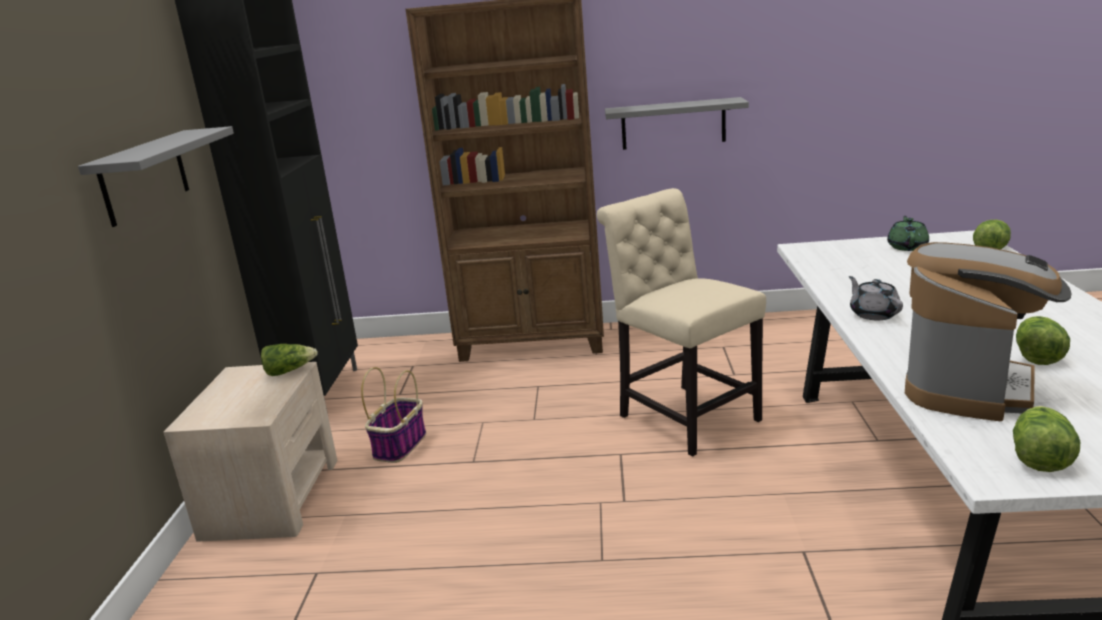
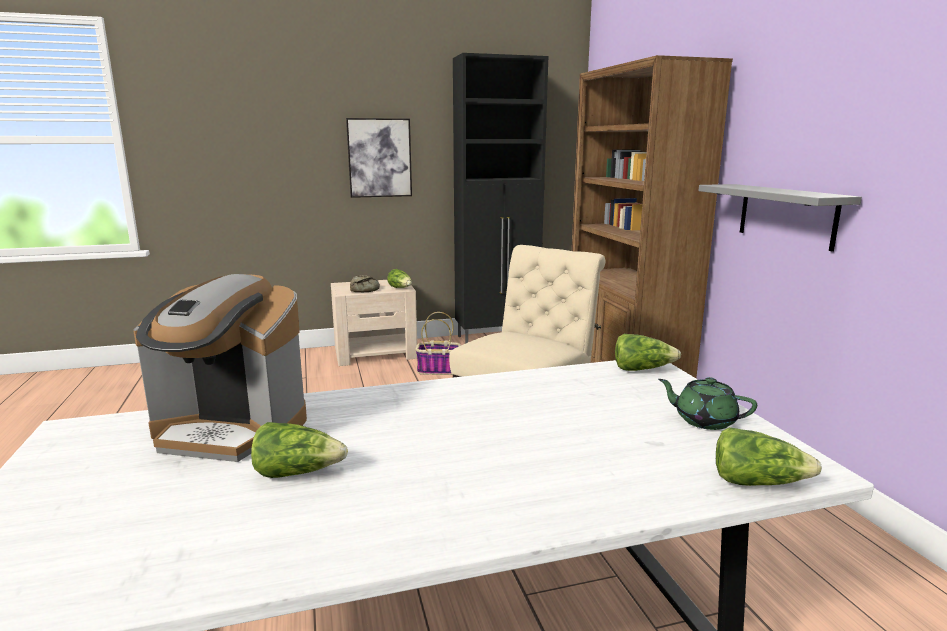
camera: 70 degrees right, 5 degrees down
(144, 176) = (379, 158): grey shelf -> picture
(256, 398) = (365, 289): none -> bread
(873, 314) = (430, 396): grey teapot -> none
(907, 247) = (704, 420): green teapot -> green teapot turned 150 degrees counterclockwise
(1039, 456) = (79, 449): lettuce -> lettuce (642, 369)

